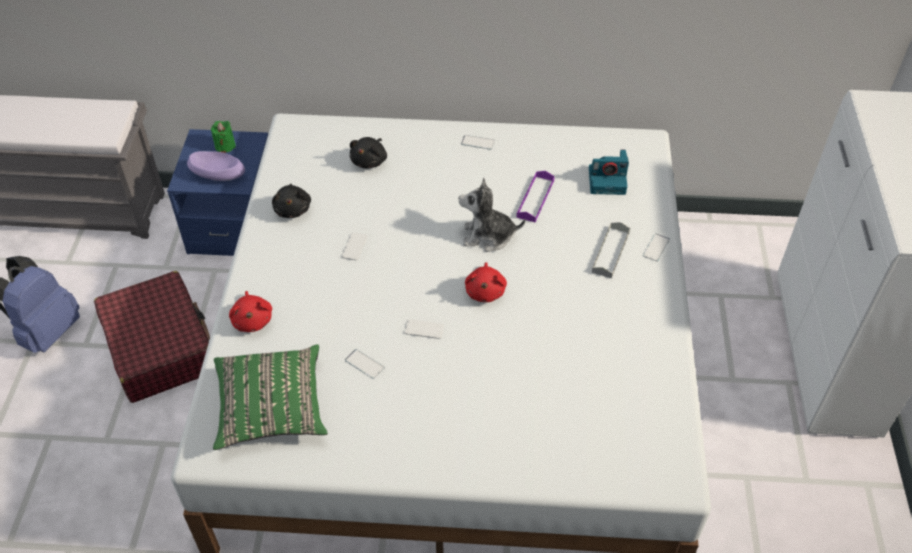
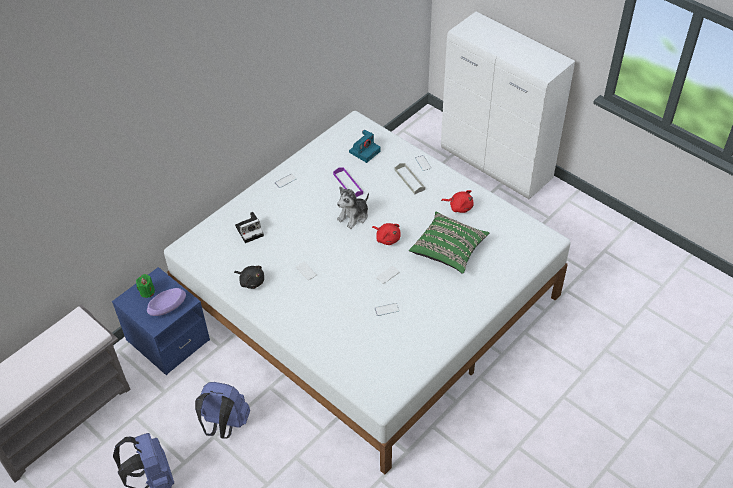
camera: 50 degrees left, 0 degrees up
(160, 347) = (224, 425): red suitcase -> blue backpack
(252, 320) = (313, 339): red plush toy -> red plush toy (459, 207)
(271, 408) = (379, 360): green pillow -> green pillow (448, 250)
(370, 161) = (250, 230): black plush toy -> camera

